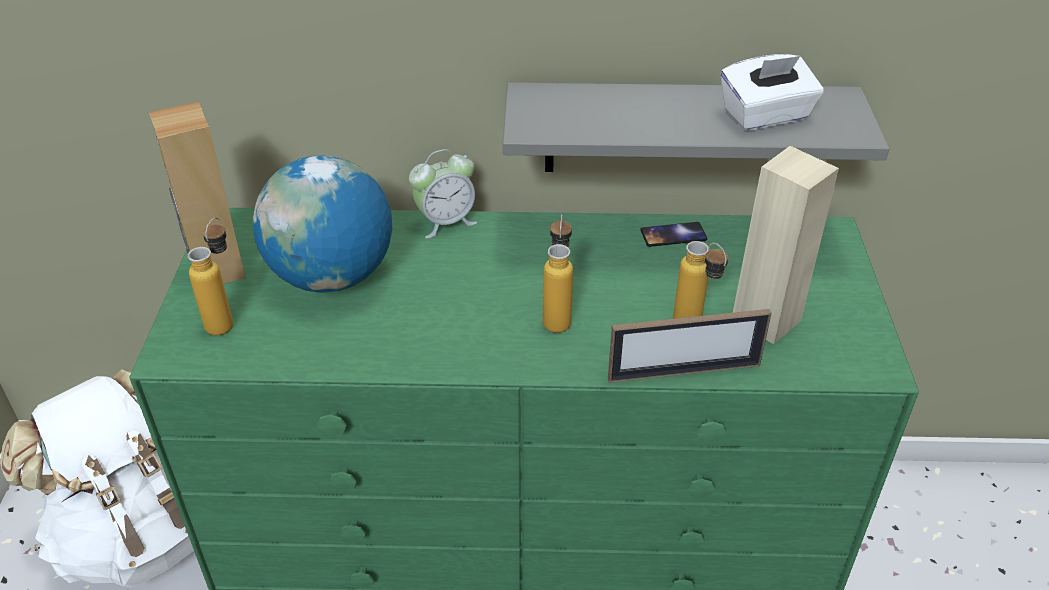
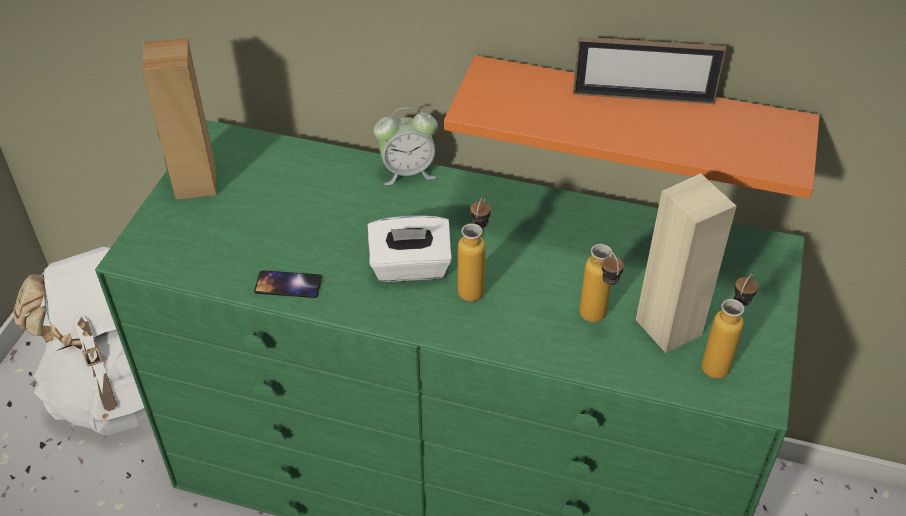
camera: 15 degrees right, 5 degrees up
(226, 319) = (188, 231): bottle -> bottle (720, 361)
(331, 276) = (289, 207): globe -> none
(673, 235) = (615, 223): phone -> phone (288, 285)
(678, 129) = (635, 124): grey shelf -> orange shelf
(684, 372) = (569, 363): picture frame -> picture frame (643, 97)
(766, 116) = (705, 132): white tissue box -> white tissue box (410, 267)

